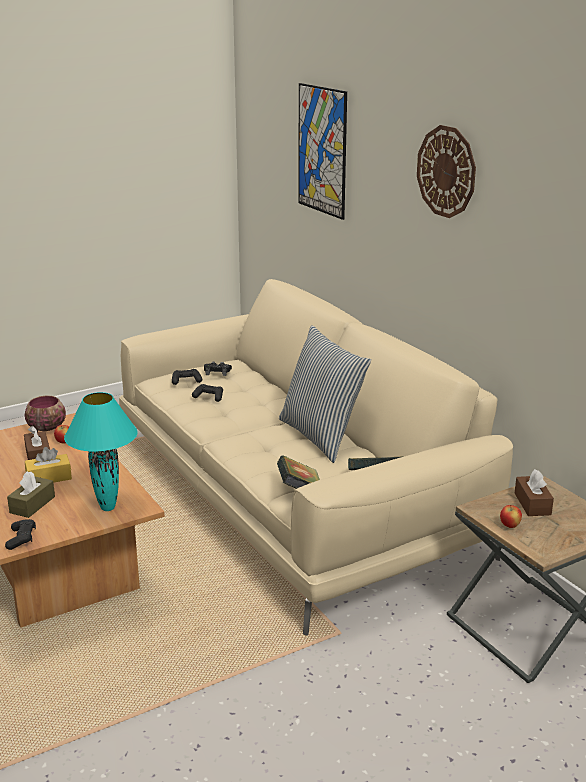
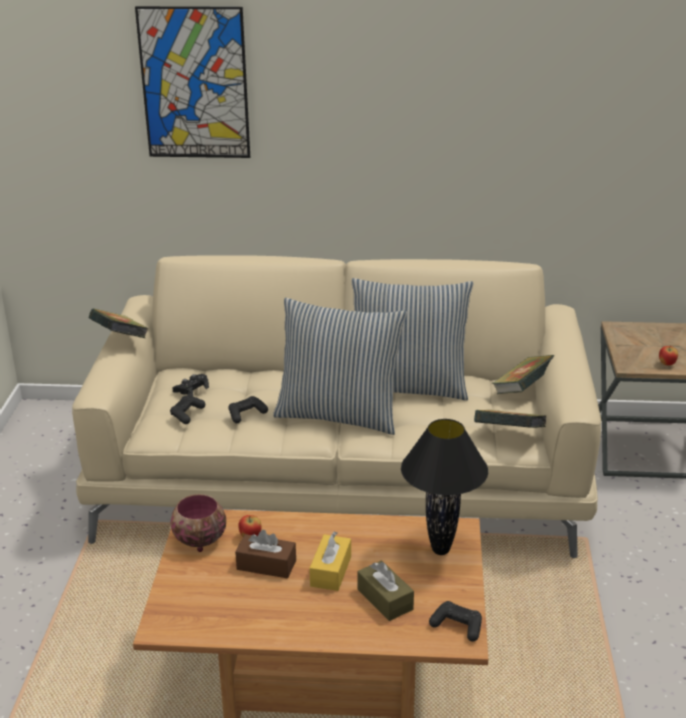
camera: 55 degrees left, 5 degrees up
(108, 507) = (440, 549): turquoise table lamp -> black table lamp
(210, 322) = (120, 340): none -> book
(249, 425) = (339, 415): none -> pillow
(446, 171) = (434, 72): wall clock -> none
(532, 504) = (641, 343): brown tissue box -> none

